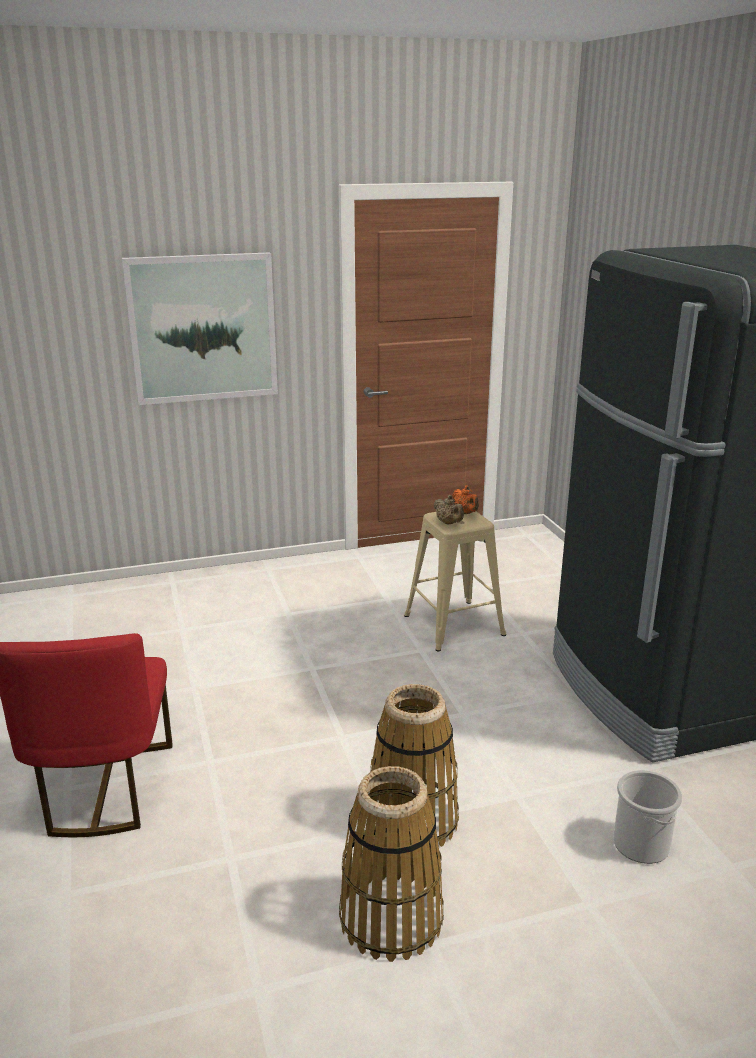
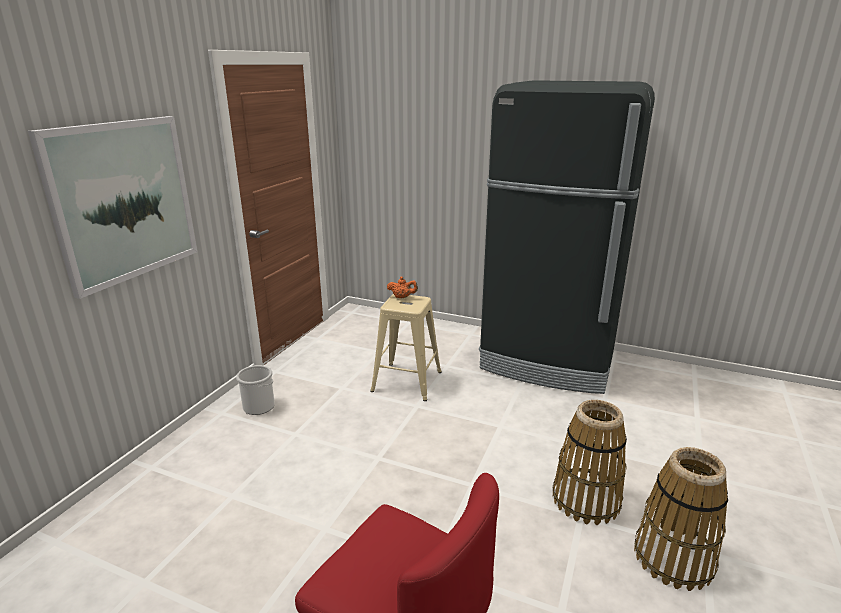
camera: 50 degrees left, 0 degrees up
(448, 523) = (407, 306): beige teapot -> none
(641, 844) = (664, 433): bucket -> bucket (259, 406)

